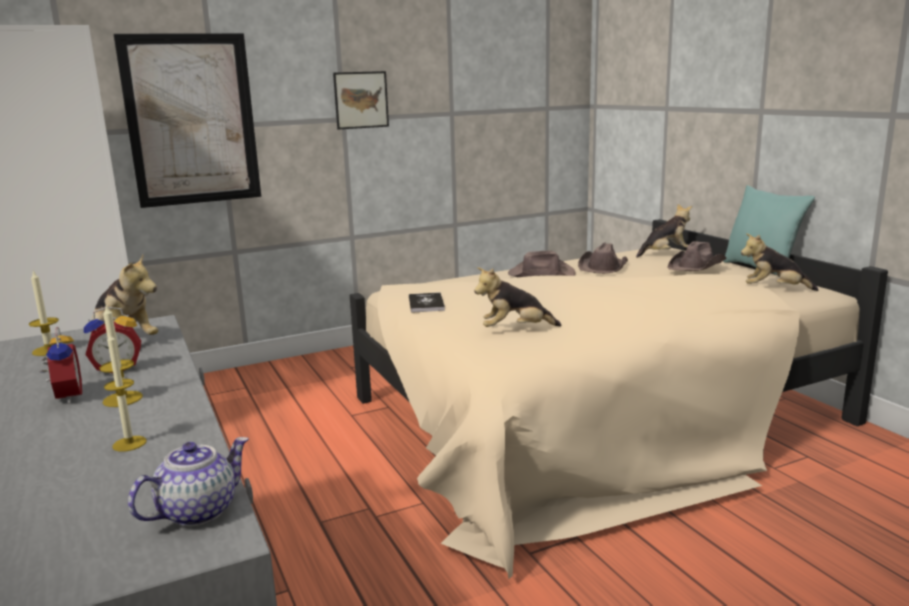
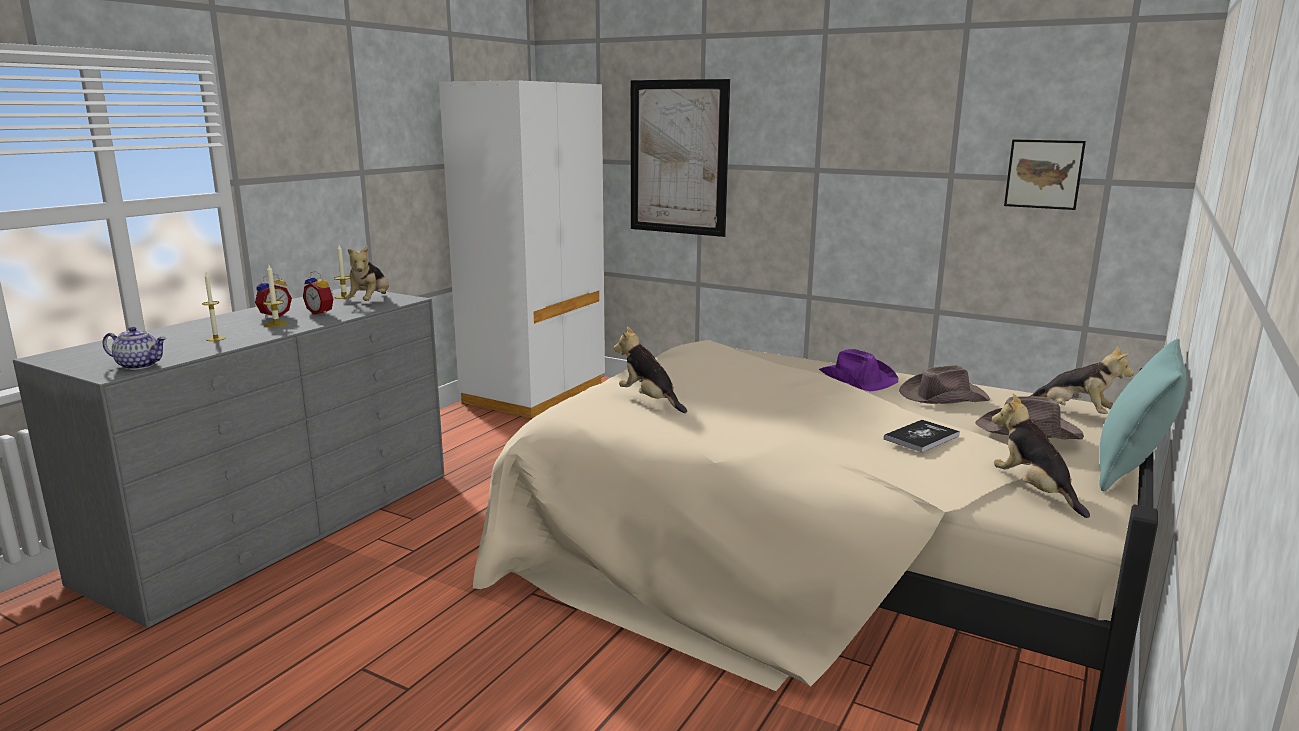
camera: 55 degrees right, 0 degrees up
(361, 100) = (837, 150): picture -> picture (1043, 174)
(426, 304) = (675, 361): book -> book (921, 437)
(540, 274) = (857, 379): brown hat -> purple hat

